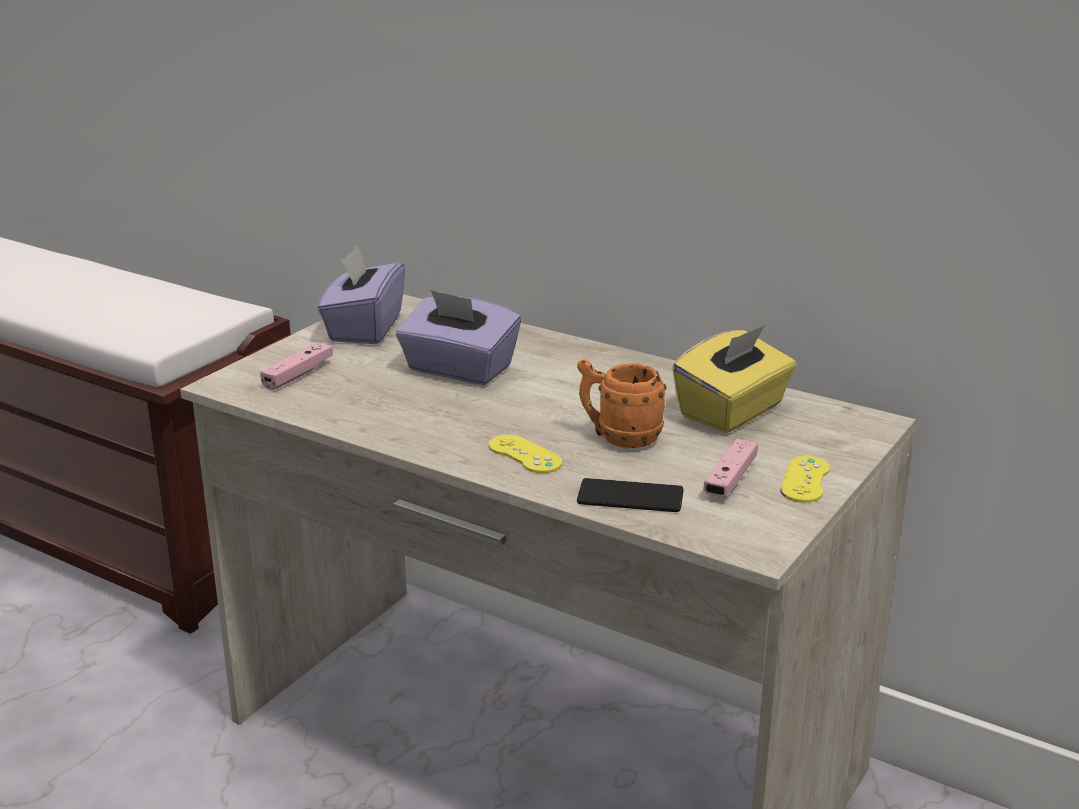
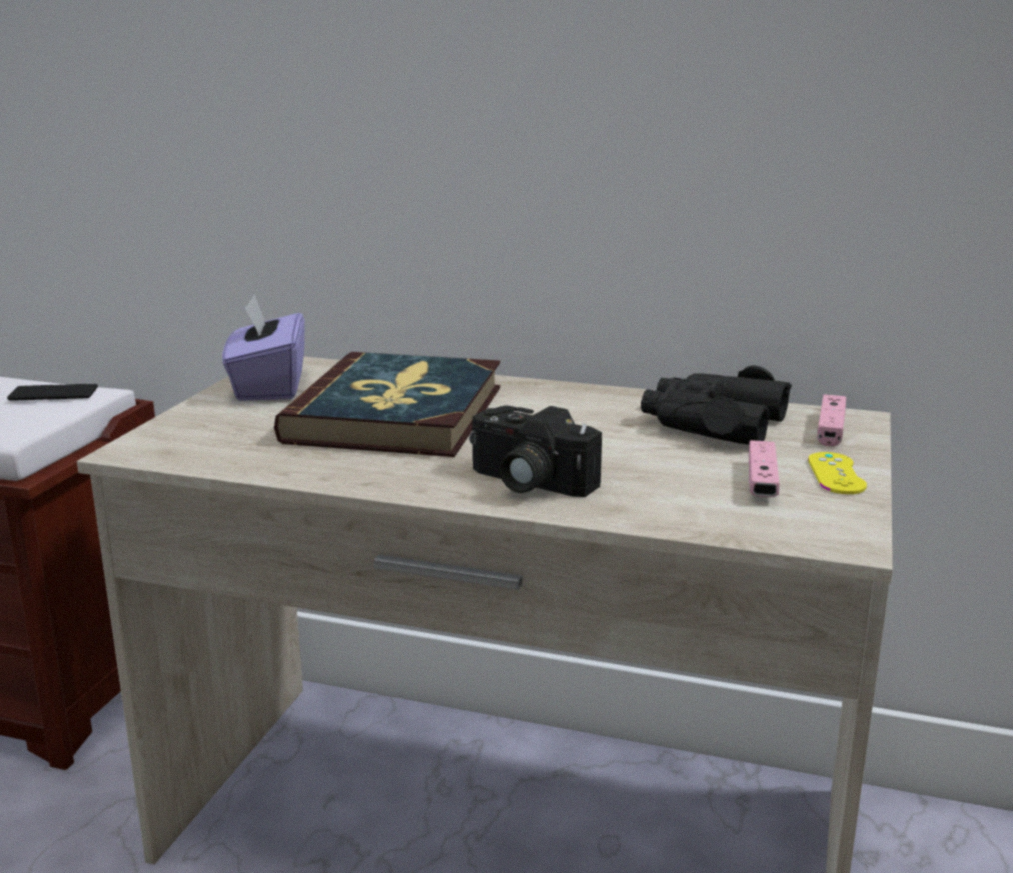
camera: 15 degrees left, 5 degrees down
(298, 374) = (216, 434): pink game controller -> pink game controller (830, 430)
(458, 370) = (398, 414): purple tissue box -> book
(525, 454) = (526, 483): yellow game controller -> camera
(619, 437) = (615, 456): orange mug -> none
(630, 497) = (672, 510): phone -> phone (53, 394)
(732, 412) = (712, 423): yellow tissue box -> black binoculars

